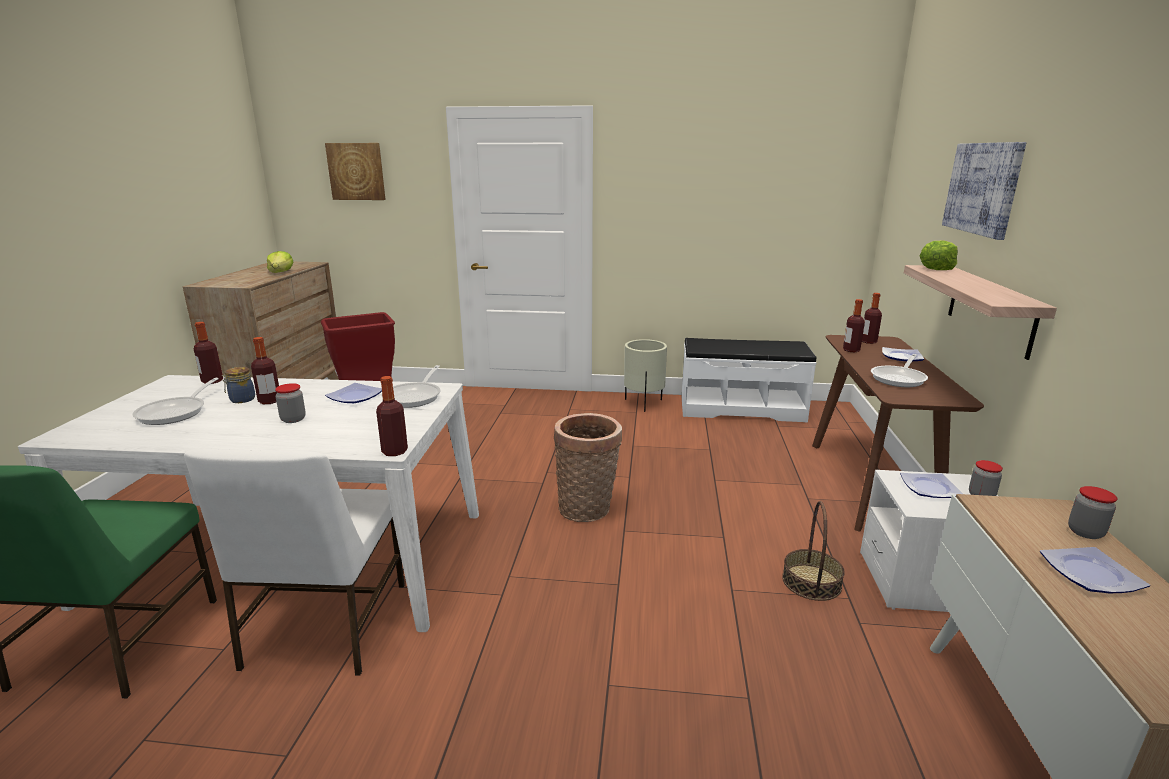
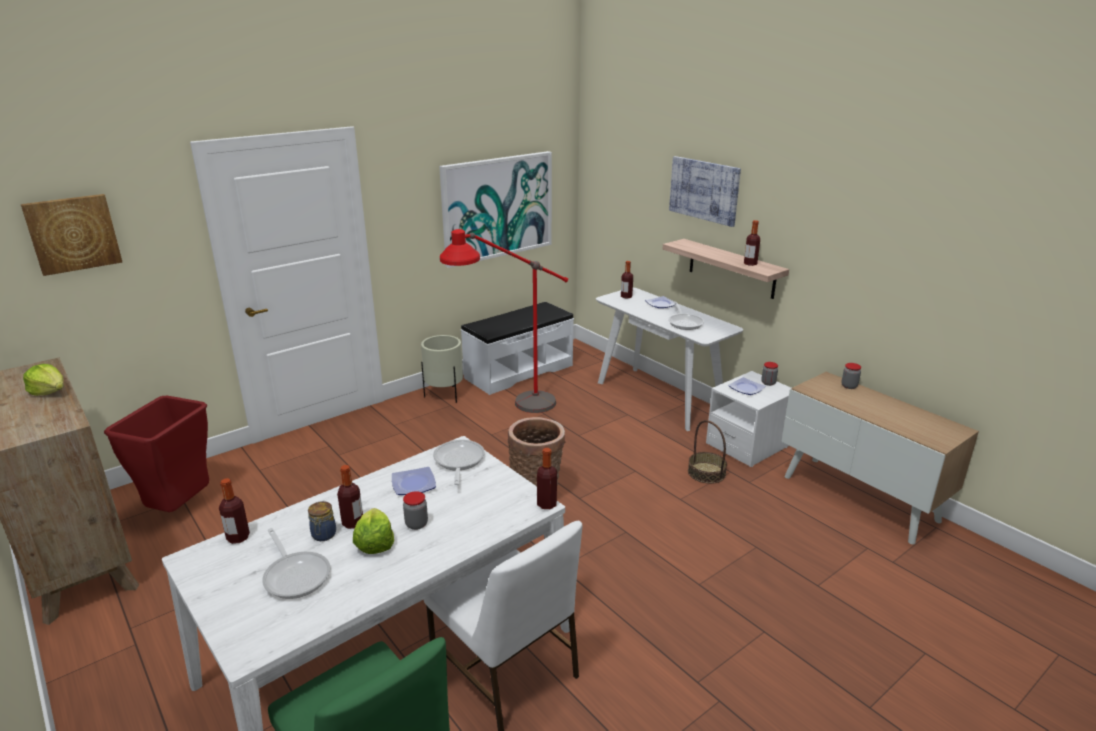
camera: 45 degrees left, 5 degrees up
(415, 396) = (458, 462): frying pan -> frying pan turned 150 degrees counterclockwise
(681, 434) = (509, 410): none -> red floor lamp
(754, 215) = (497, 207): none -> picture
(851, 350) = (629, 308): bottle -> bottle (750, 264)
(871, 485) = (659, 397): brown console table -> white console table
(936, 268) = (684, 244): lettuce -> lettuce (374, 543)
(1087, 573) = (872, 405): plate -> none

